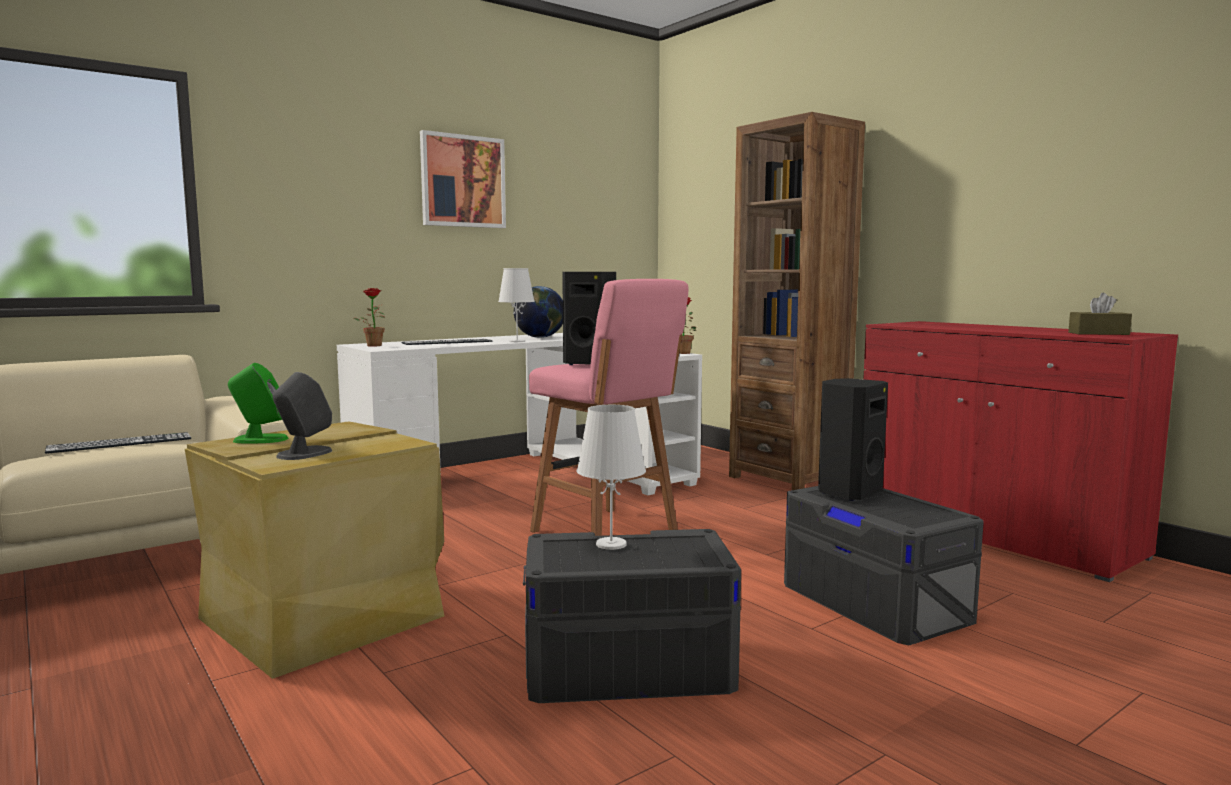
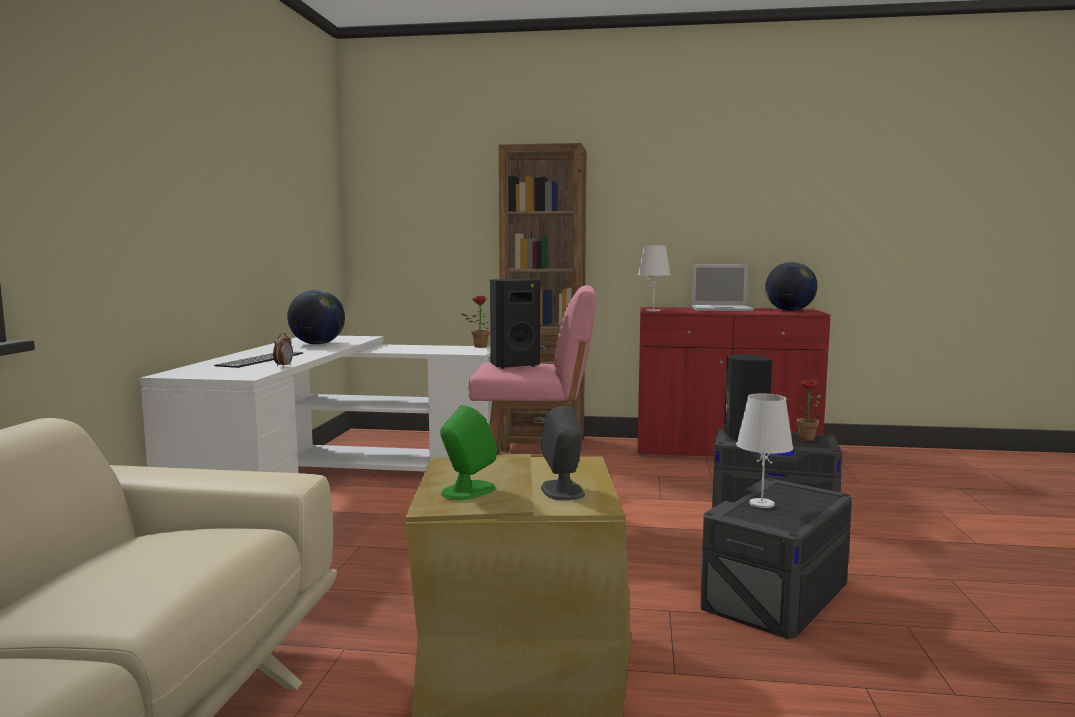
camera: 45 degrees left, 0 degrees up
(120, 443) = (131, 557): keyboard -> none
(373, 345) = (202, 373): potted plant -> potted plant (803, 439)
(433, 346) = (283, 366): none -> alarm clock
(463, 181) = (225, 172): picture -> none
(516, 341) = (326, 351): white table lamp -> white table lamp (653, 310)
(1006, 327) = (722, 309): none -> laptop
(1098, 333) = (789, 311): brown tissue box -> globe

